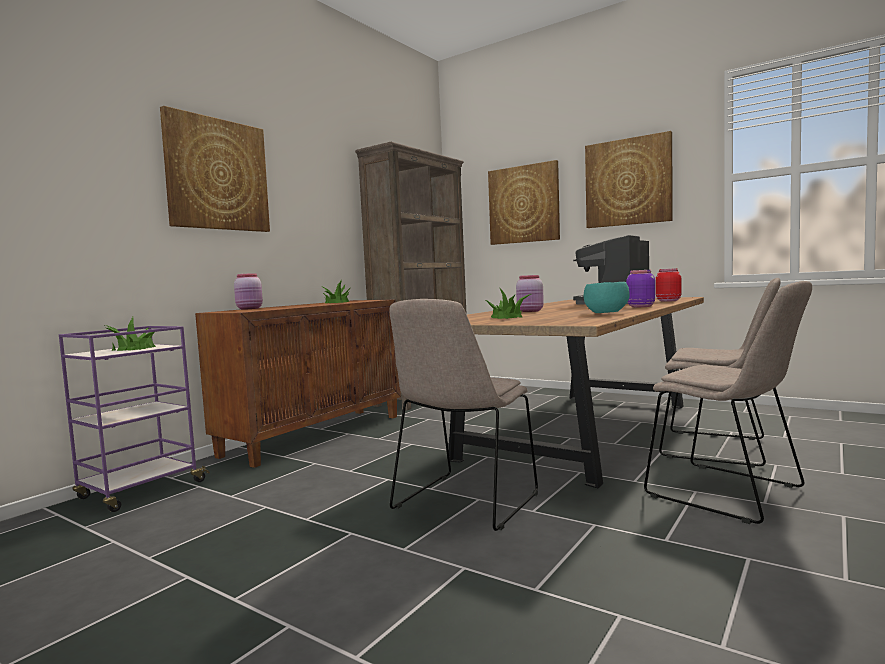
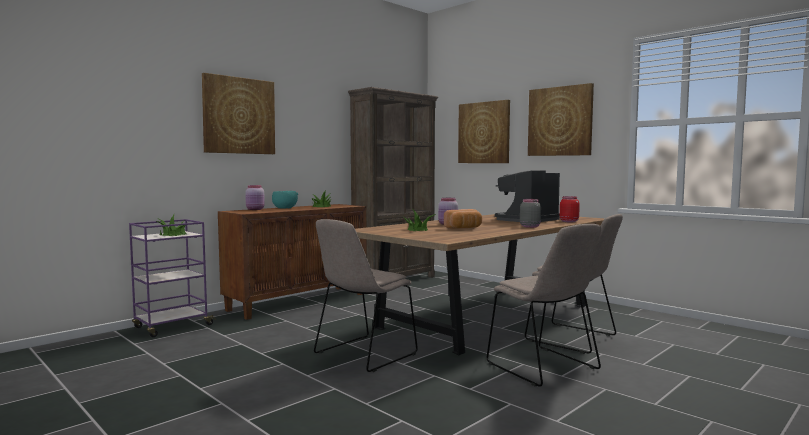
camera: 10 degrees right, 0 degrees up
(565, 313) = (464, 228): none -> bread
(605, 313) = (486, 232): turquoise bowl -> turquoise bowl (284, 208)
(640, 306) = (529, 226): purple jar -> grey jar

